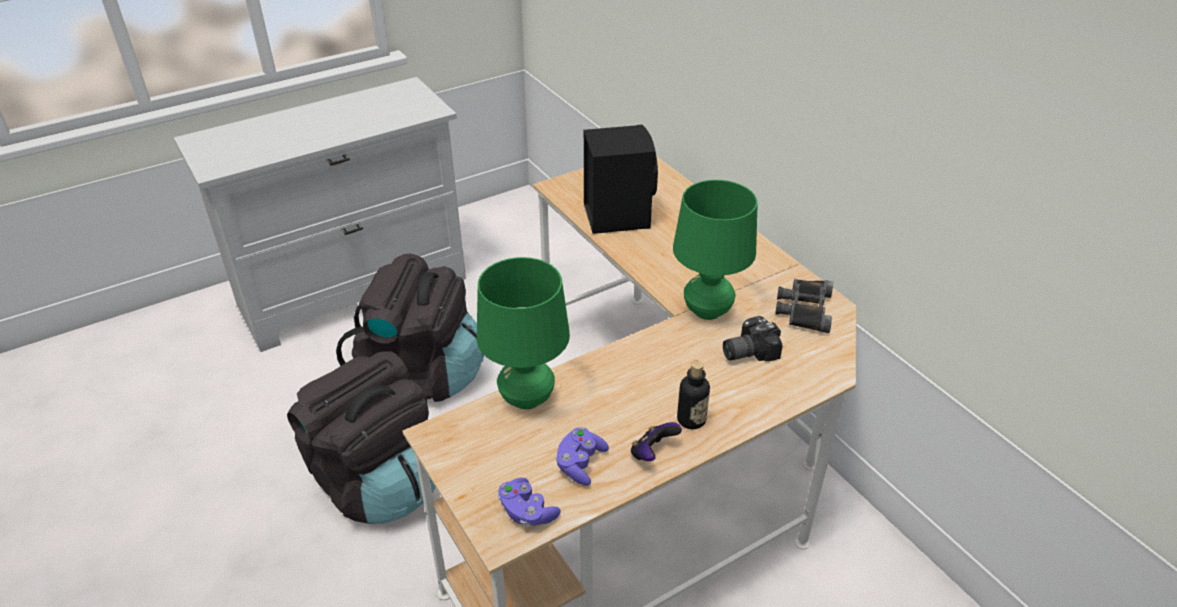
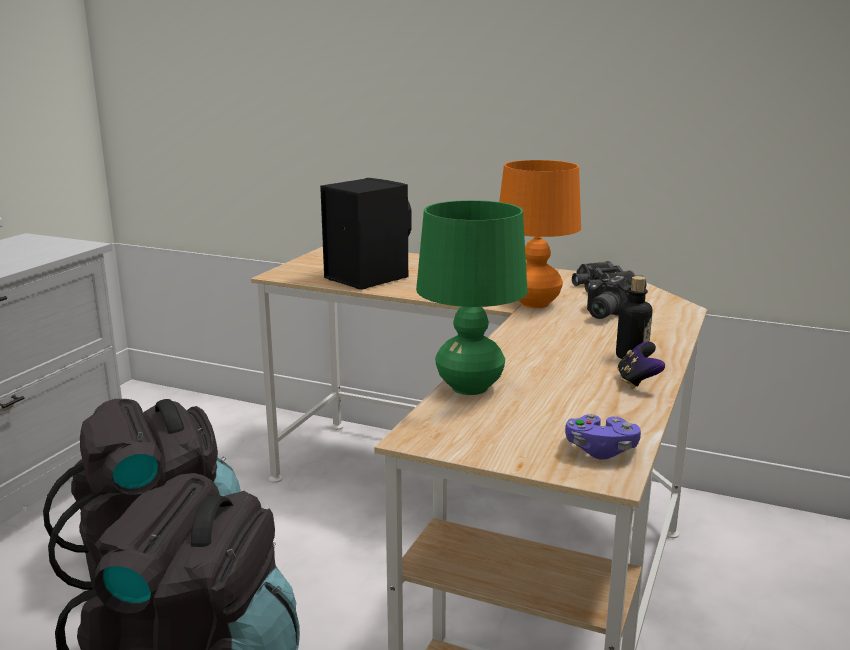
camera: 35 degrees left, 20 degrees down
(580, 464) = (591, 407): purple game controller -> none
(707, 311) = (535, 304): green table lamp -> orange table lamp

